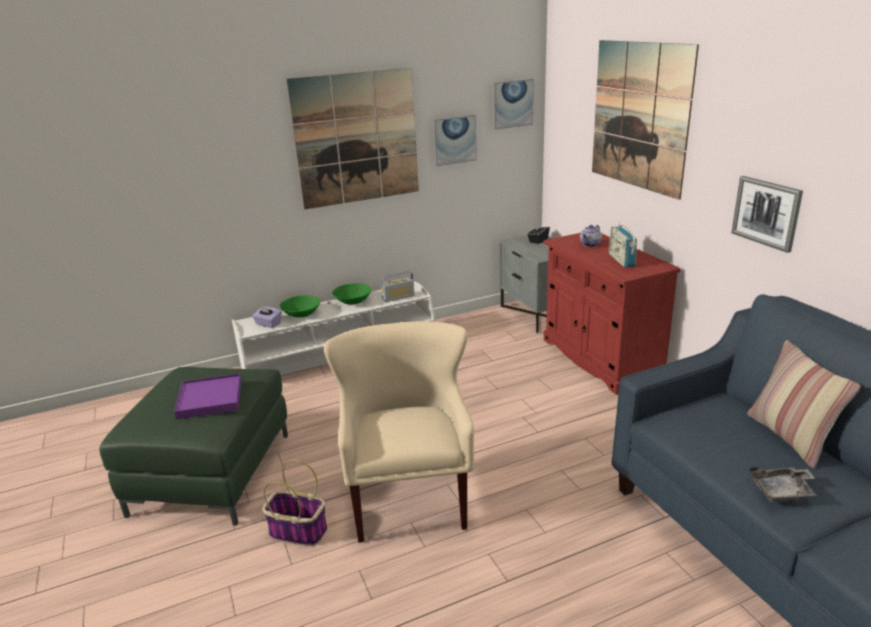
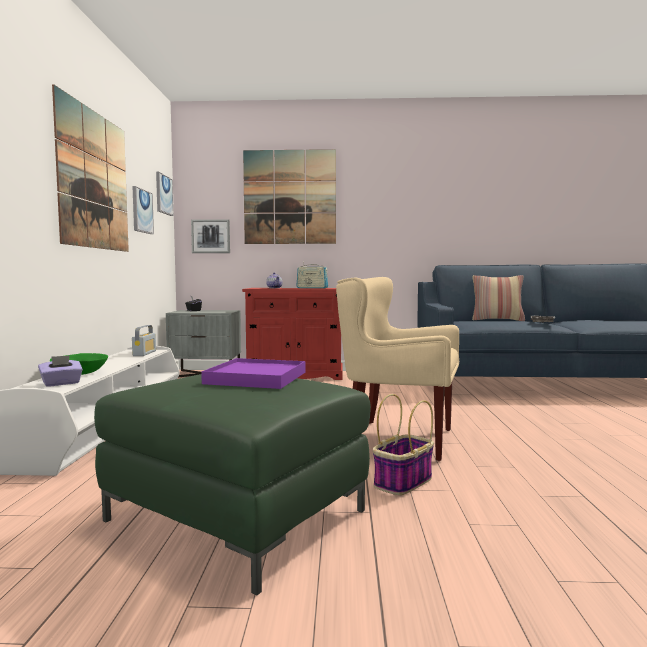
camera: 65 degrees left, 20 degrees down
(352, 301) = (108, 361): green bowl -> none
(766, 212) = (400, 236): picture -> picture (211, 236)

